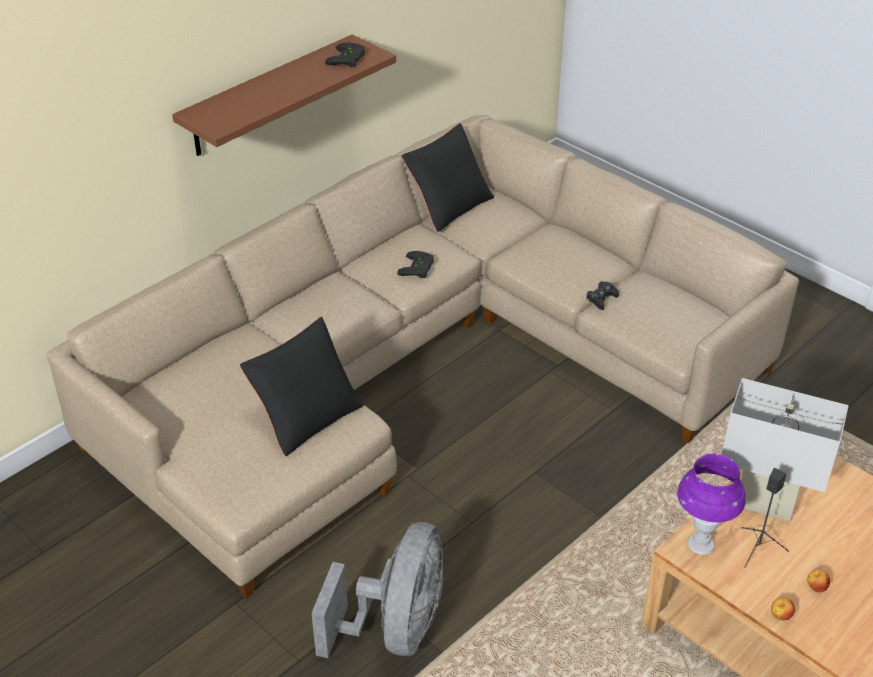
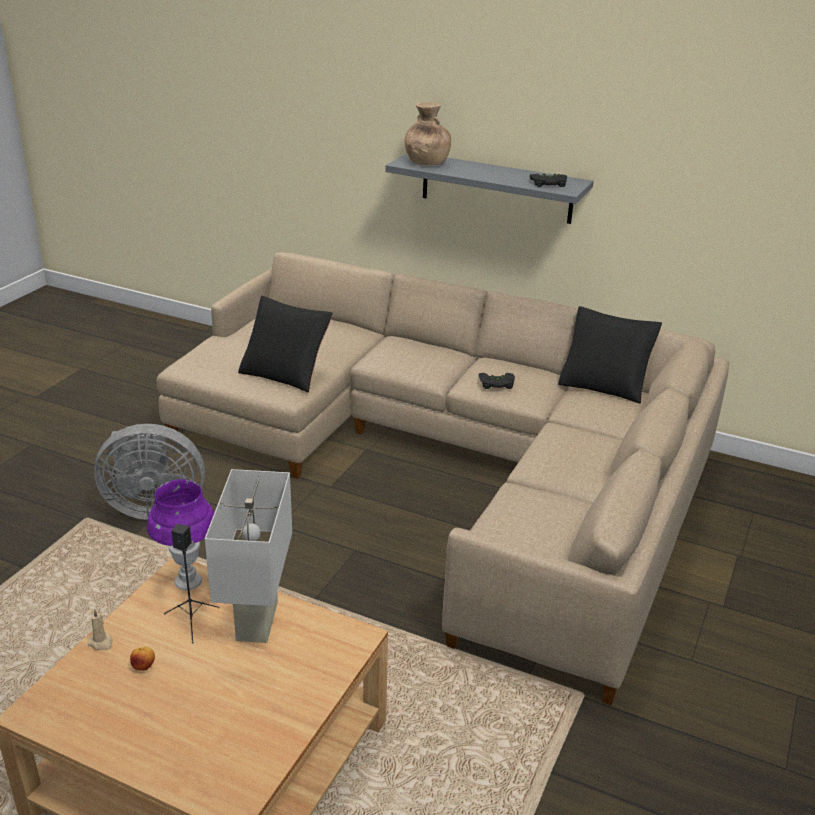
camera: 70 degrees right, 10 degrees down
(227, 112) = (426, 162): none -> brown vase
(269, 96) = (496, 188): brown shelf -> grey shelf
(601, 298) = (530, 485): black game controller -> none
(780, 616) = (101, 643): apple -> beige candle

